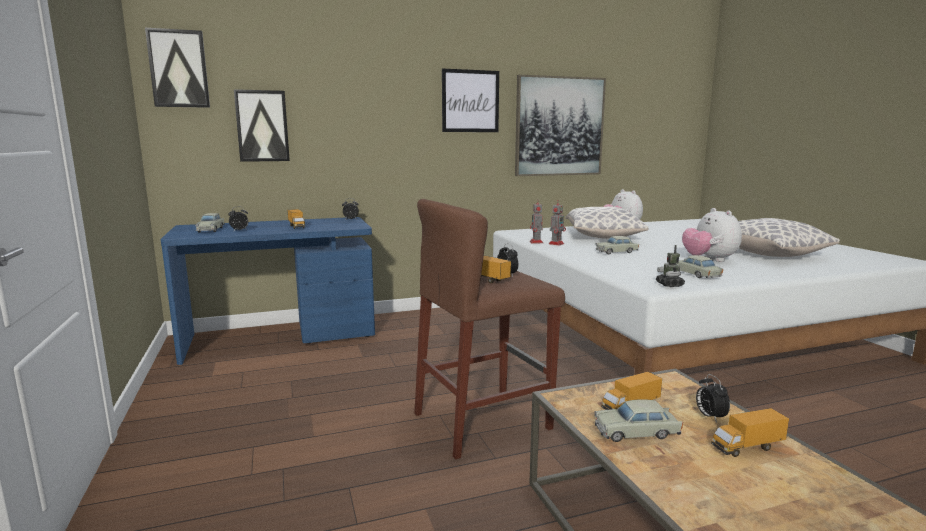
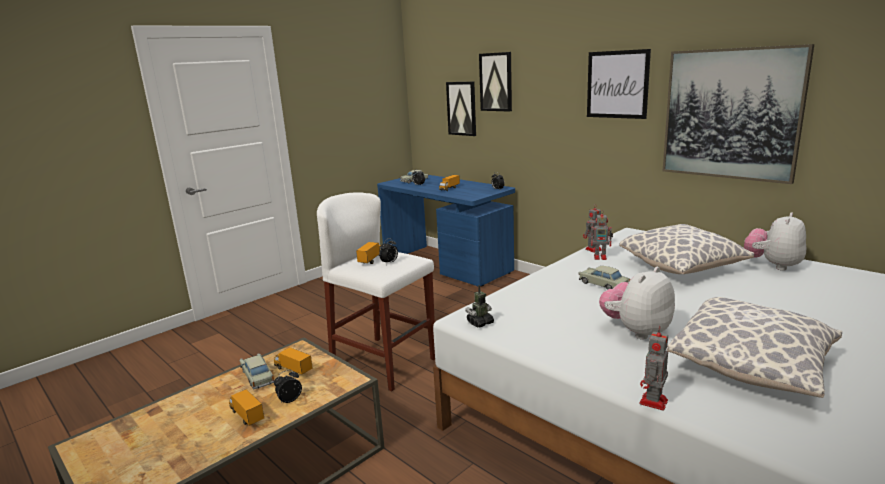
camera: 65 degrees right, 5 degrees up
(178, 69) = (423, 69): picture -> picture (496, 82)
(482, 421) = (384, 363): brown stool -> white stool
(695, 274) = (544, 330): beige toy car -> none
(818, 274) = (653, 403): none -> toy robot

